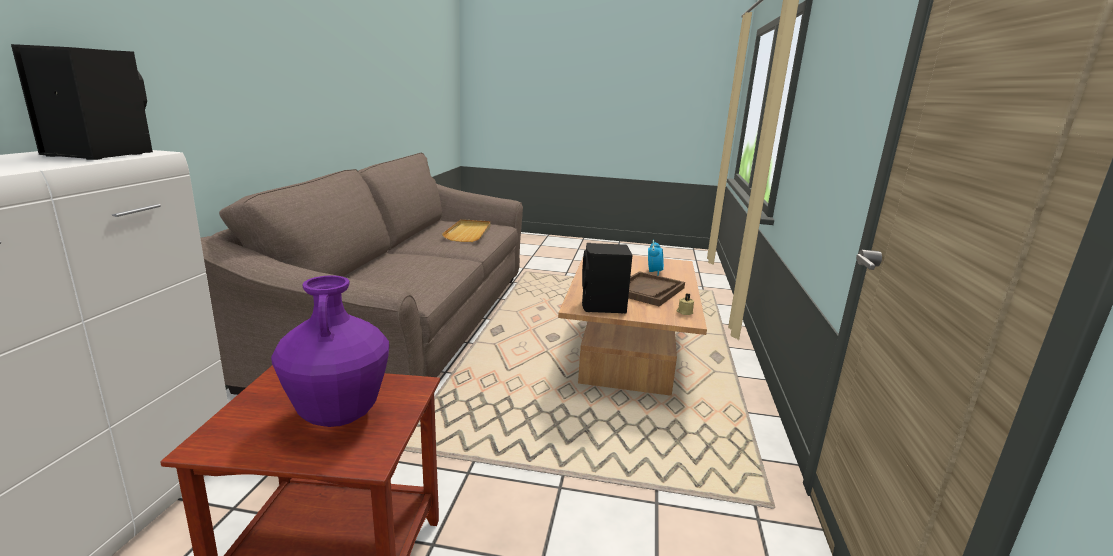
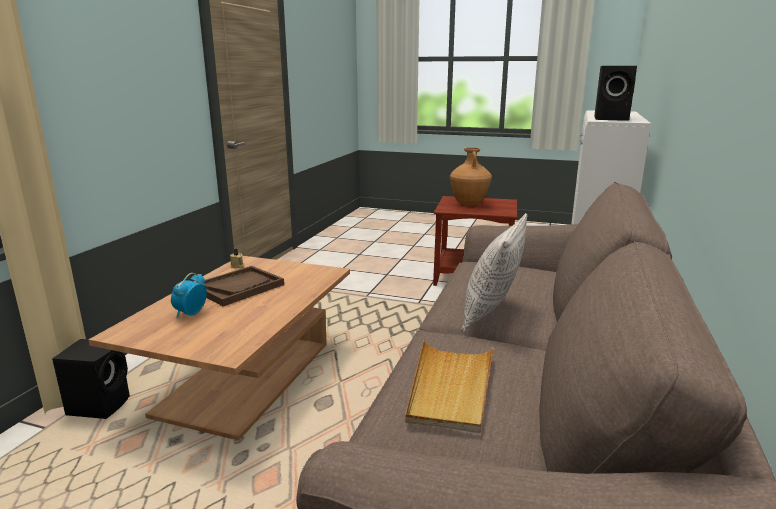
camera: 170 degrees left, 0 degrees up
(338, 416) = (469, 204): purple vase -> brown vase
(428, 258) = (490, 315): none -> pillow
(603, 306) = (305, 272): black speaker -> black speaker (100, 405)

